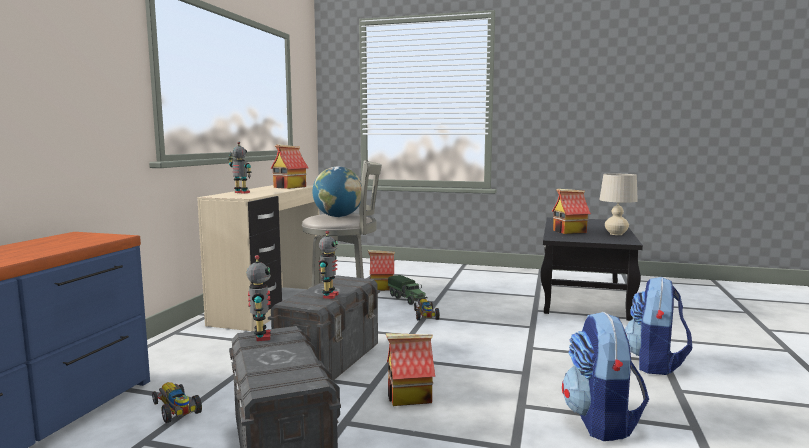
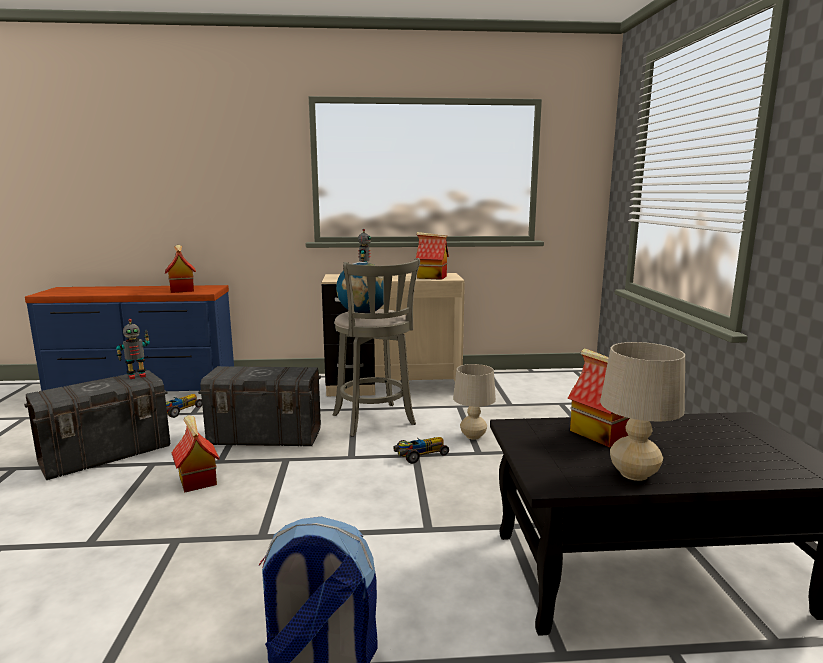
camera: 70 degrees right, 5 degrees up
(329, 296) = (243, 375): toy robot -> none
(381, 288) = (501, 417): toy house -> toy house (181, 290)
(407, 299) = (473, 436): toy truck -> beige table lamp
(601, 422) = (129, 596): backpack -> none

